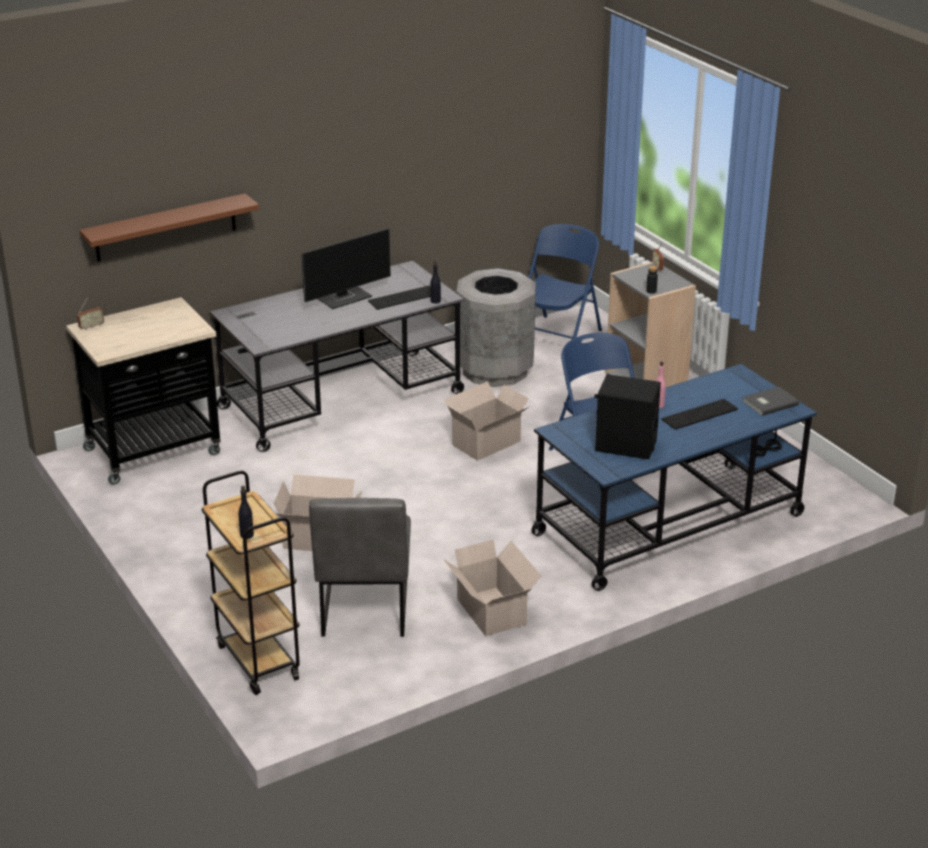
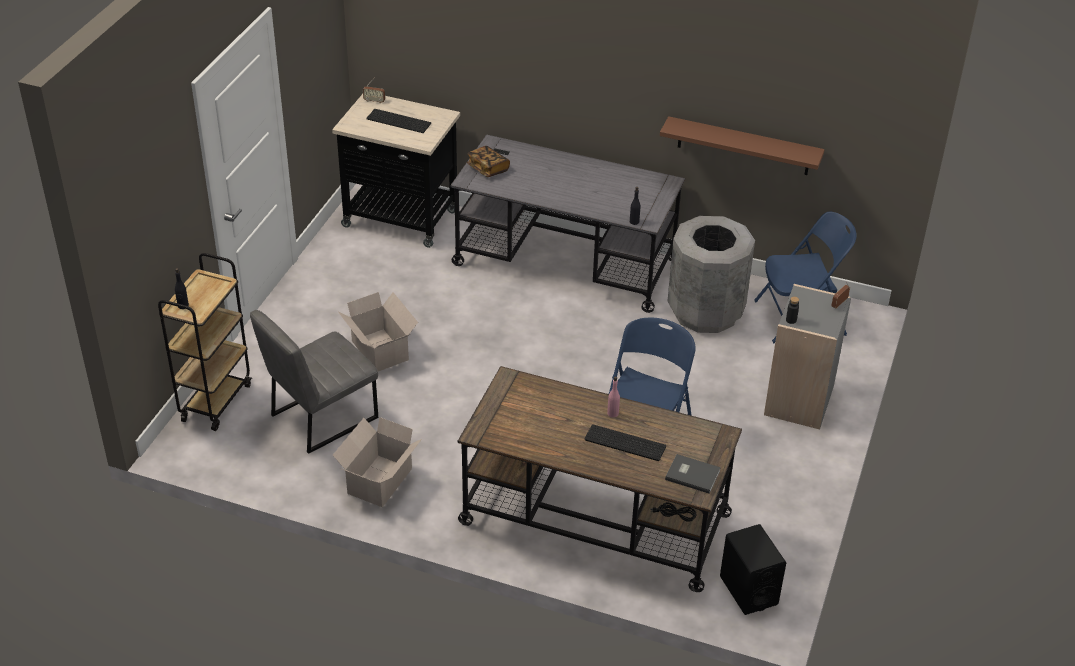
camera: 50 degrees right, 10 degrees up
(165, 228) = (456, 51): brown shelf -> brown shelf (743, 146)
(260, 329) = (488, 169): none -> book
(345, 298) = (583, 179): monitor -> none
(403, 297) = (620, 204): keyboard -> keyboard (399, 121)
(488, 442) = (597, 363): cardboard box -> none
(625, 446) = (528, 425): black speaker -> black speaker (748, 590)
(669, 525) = (595, 519): blue desk -> brown desk

